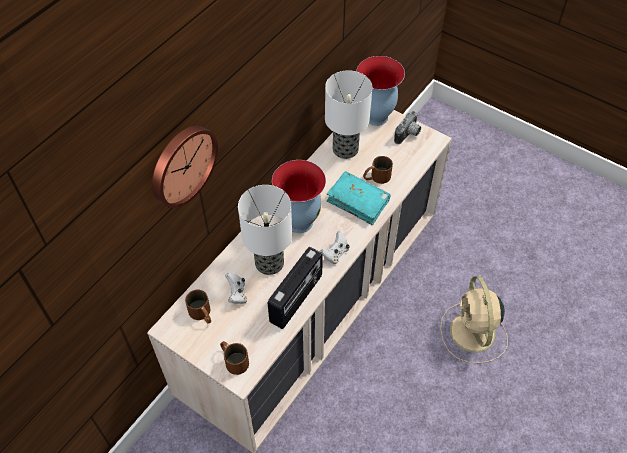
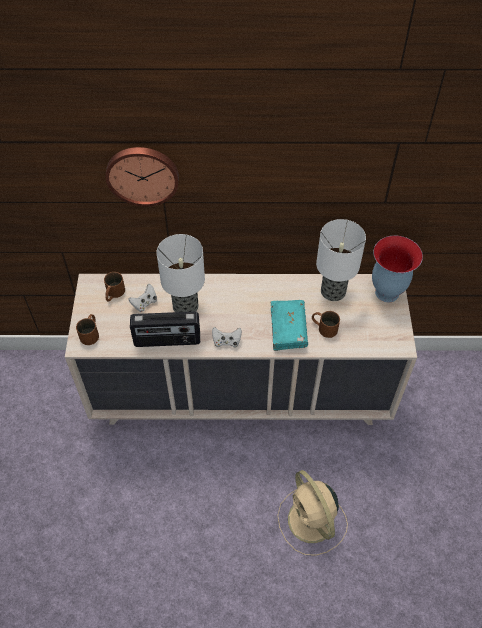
camera: 55 degrees right, 0 degrees up
(299, 221) = (237, 302): vase -> none
(408, 135) = (389, 325): camera -> none
(473, 334) = (312, 522): beige fan -> beige fan turned 75 degrees counterclockwise

